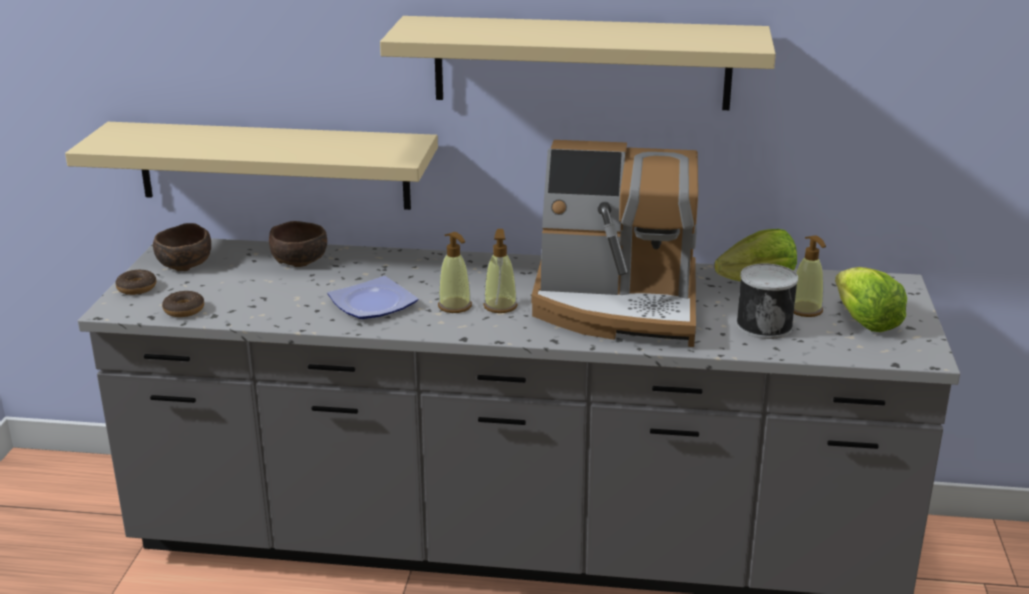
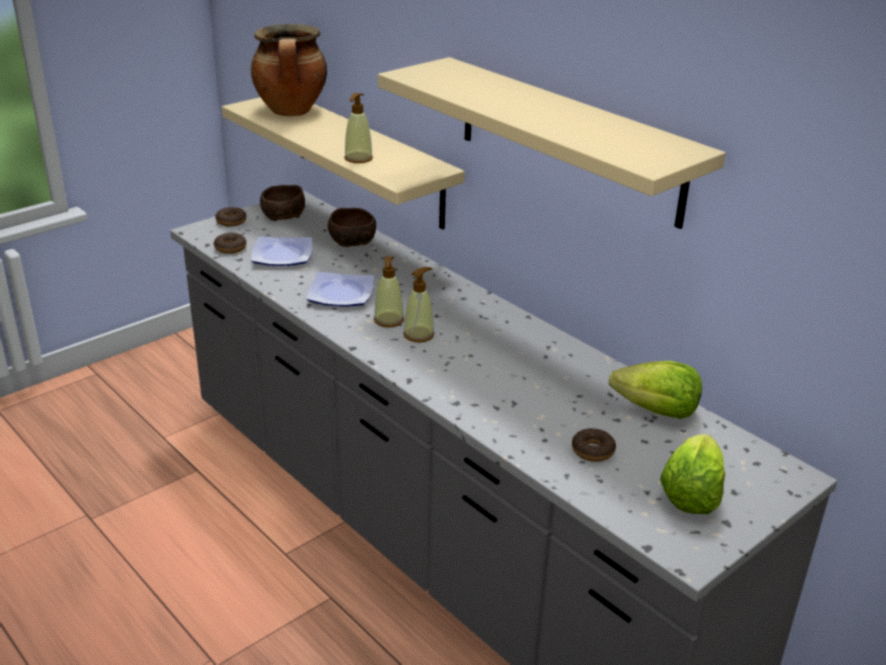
camera: 40 degrees right, 5 degrees up
(161, 136) = (292, 112): none -> cooking pot
(255, 296) = (283, 256): none -> plate
(618, 306) = (503, 376): coffee machine -> none
(764, 325) = (593, 450): can -> donut
(805, 310) = (654, 456): soap dispenser -> soap dispenser (358, 158)

